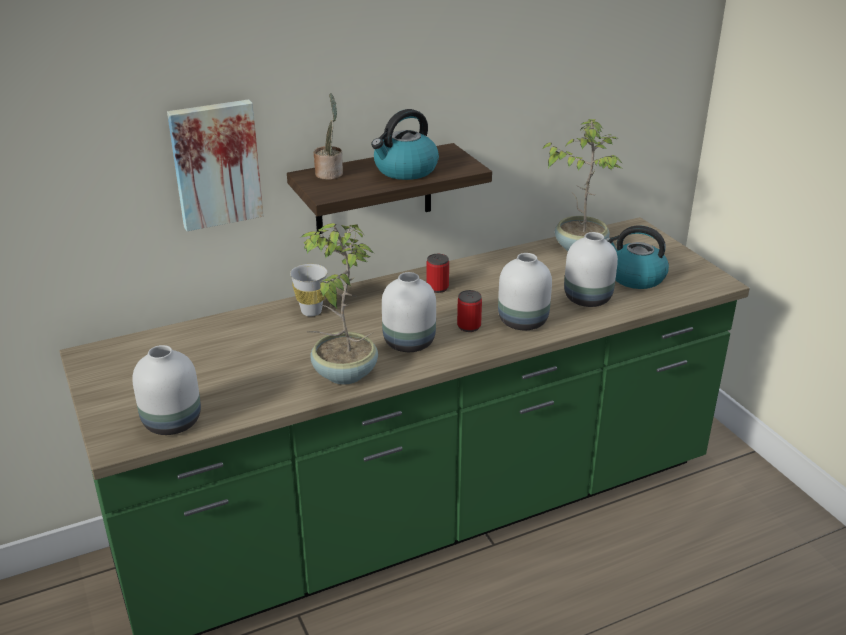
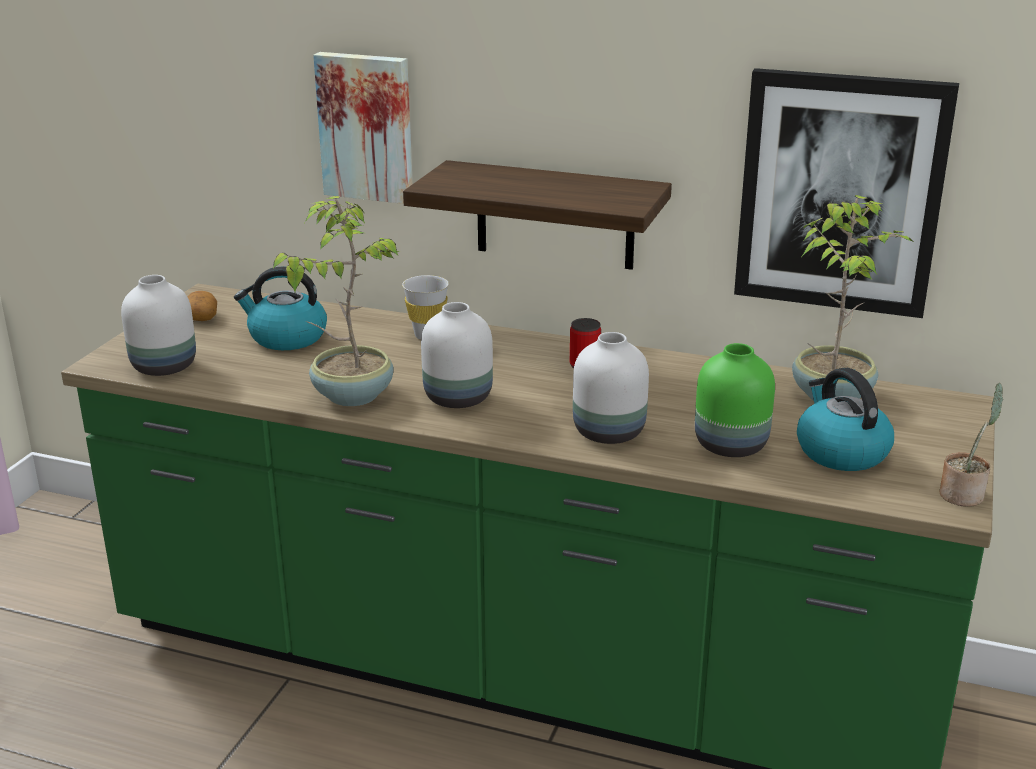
camera: 45 degrees right, 5 degrees down
(121, 373) = (201, 317): none -> potato
(330, 173) = (479, 171): potted plant -> potted plant (964, 494)
(405, 170) = (554, 190): kettle -> kettle (286, 338)
(469, 326) = (544, 411): can -> none
(554, 120) = (840, 193): none -> picture
(586, 299) = (729, 445): white vase -> green vase

